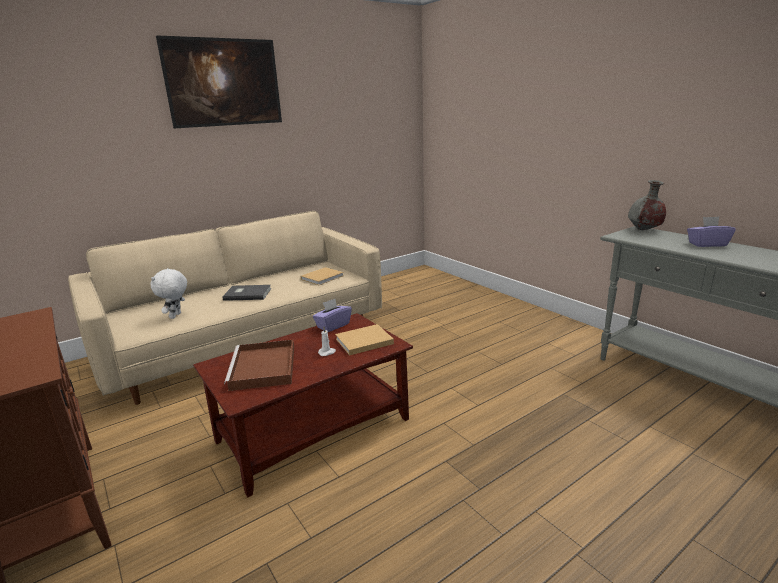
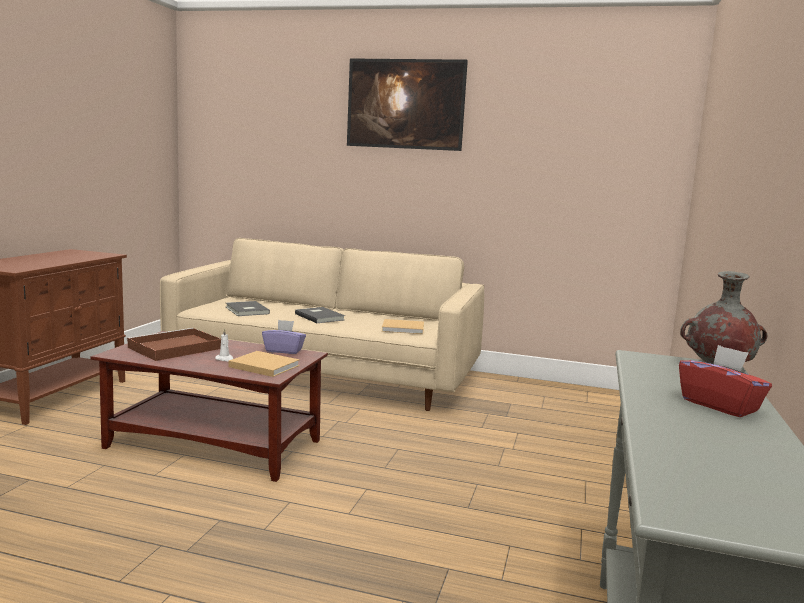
camera: 50 degrees right, 10 degrees down
(176, 316) = (246, 310): white plush toy -> grey book
(707, 244) = (720, 405): purple tissue box -> red tissue box

